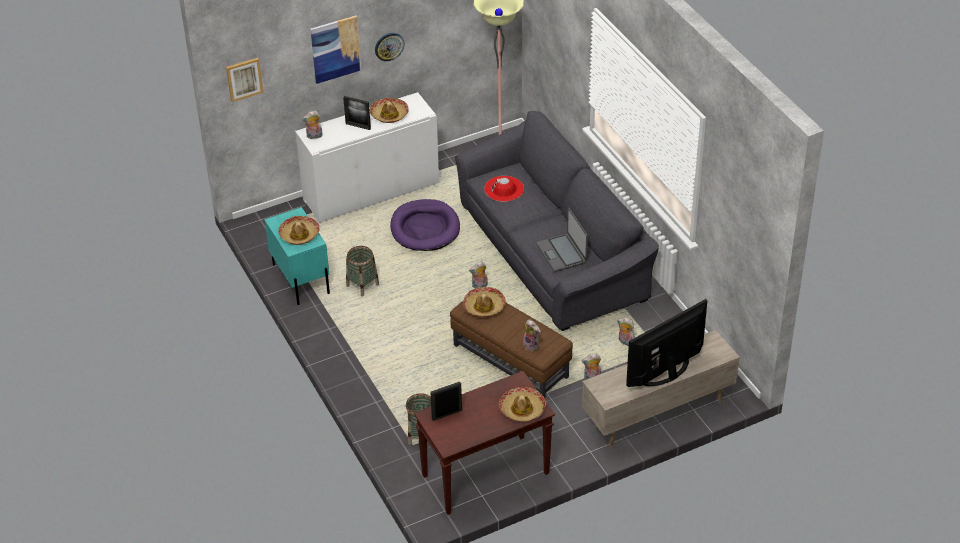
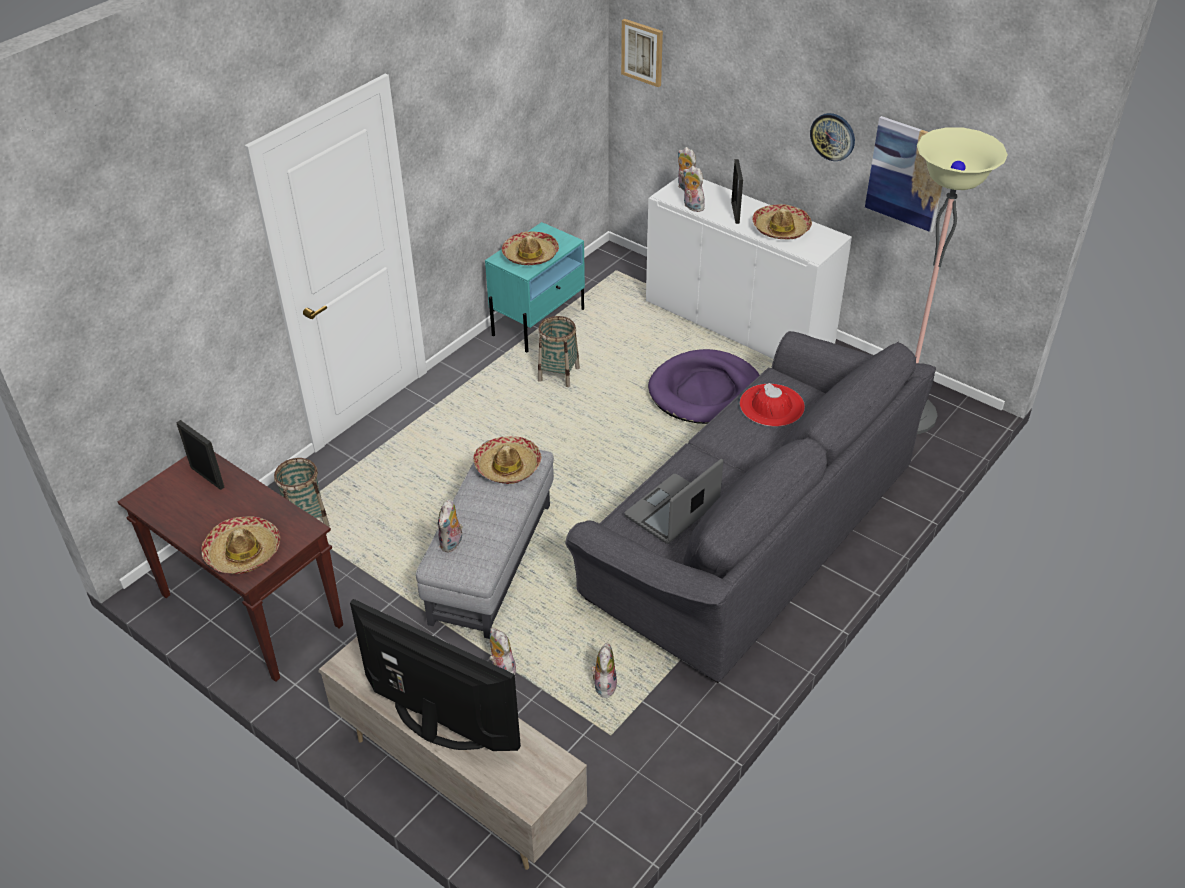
camera: 65 degrees right, 0 degrees up
(335, 49) = (760, 88): picture -> picture (907, 174)
(479, 286) = (626, 480): plush toy -> plush toy (692, 207)
(510, 361) = (491, 562): brown ottoman -> grey ottoman

